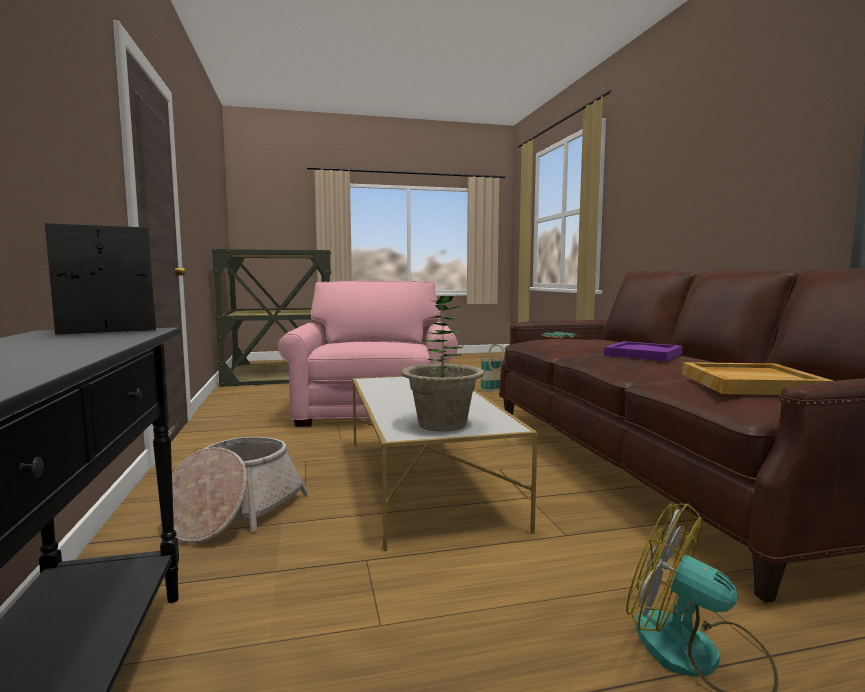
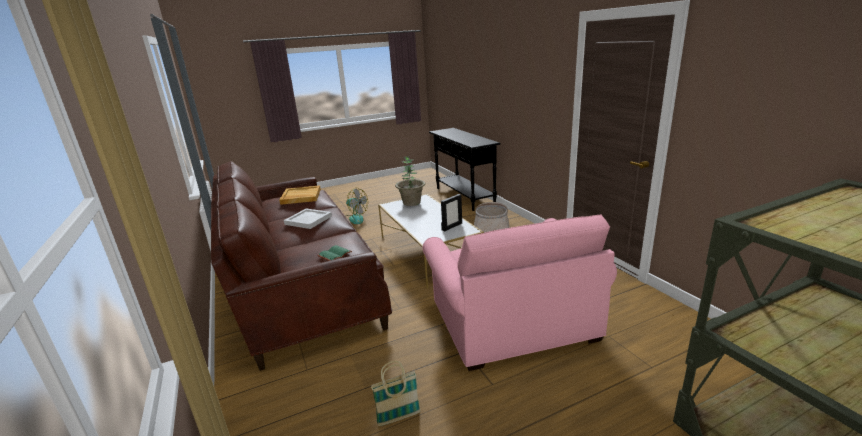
camera: 170 degrees right, 15 degrees up
(107, 331) = (479, 143): picture frame -> picture frame (452, 226)
(642, 354) = (309, 220): purple tray -> white tray

